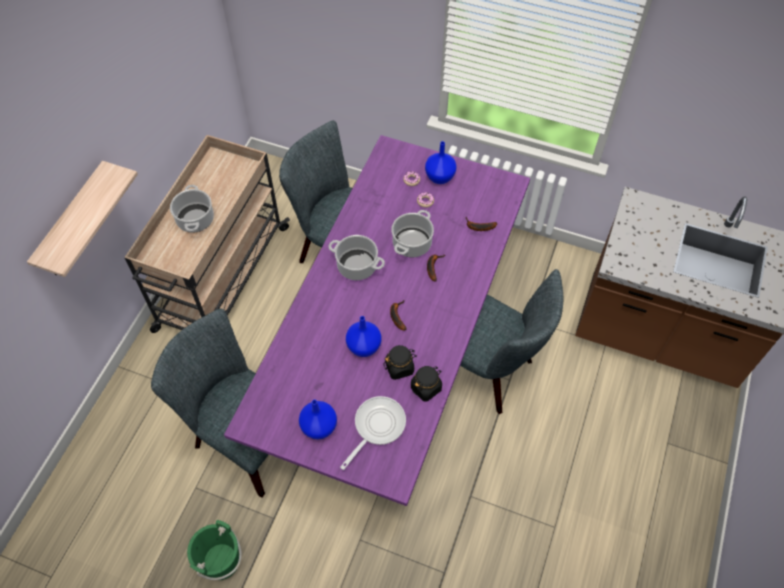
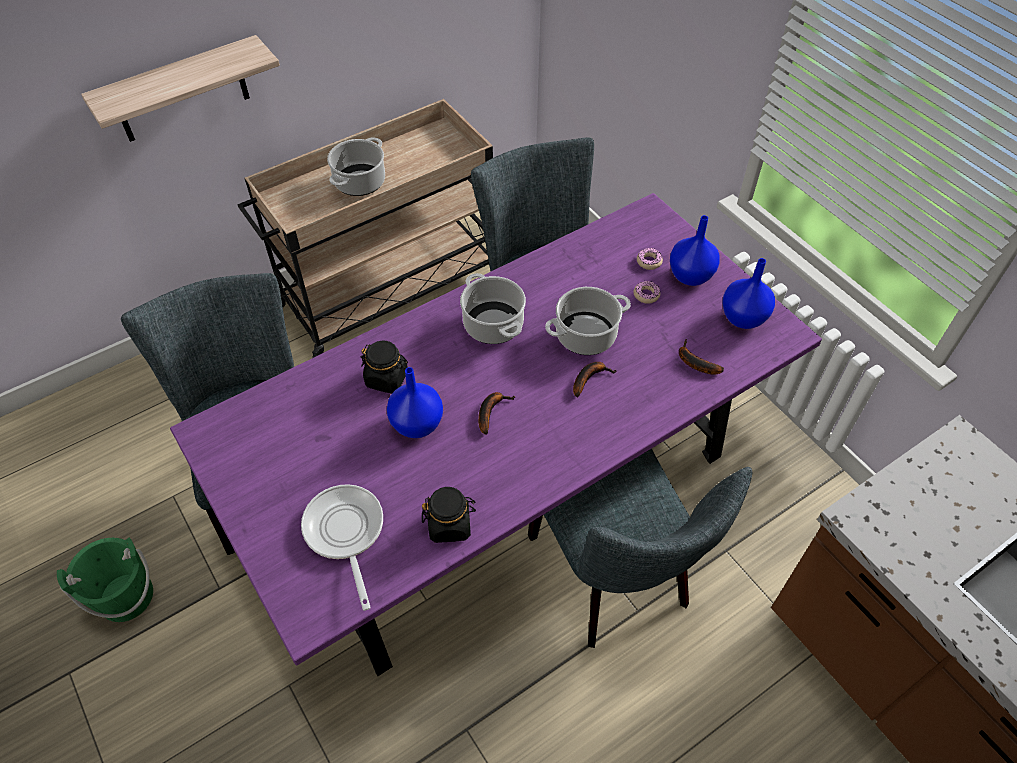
camera: 35 degrees right, 5 degrees down
(320, 427) = (278, 489): blue vase -> blue vase (744, 319)
(377, 426) = (345, 533): frying pan -> frying pan turned 90 degrees counterclockwise
(399, 367) = (439, 477): black jar -> black jar (387, 378)

